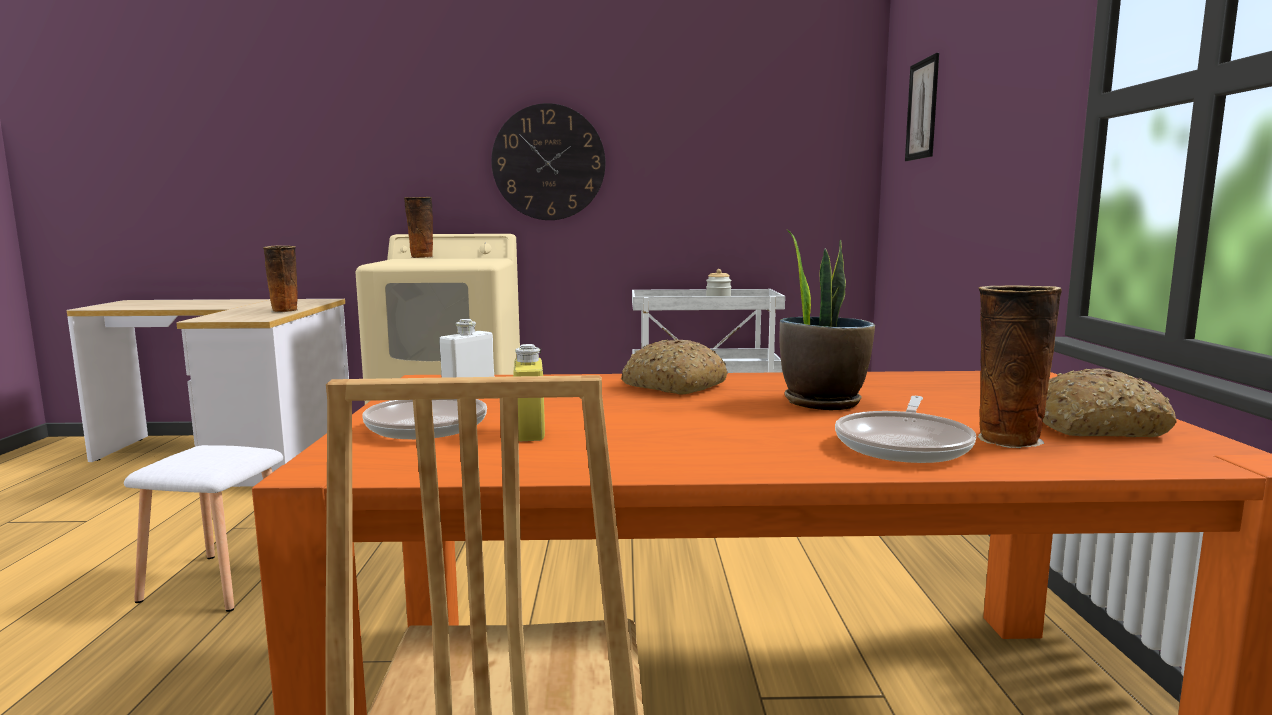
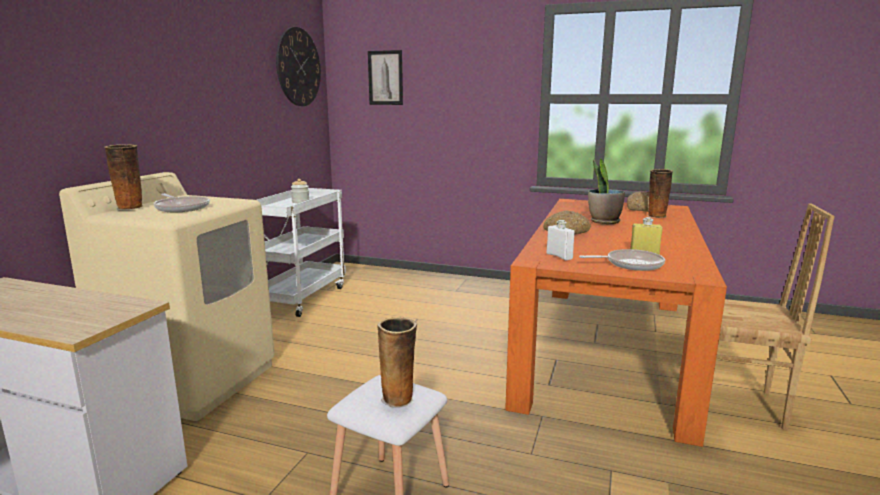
camera: 70 degrees left, 5 degrees up
(285, 311) = (81, 297): vase -> vase (399, 399)
(548, 162) = (174, 104): wall clock -> wall clock (298, 67)
(904, 445) = (662, 223): frying pan -> frying pan (181, 208)

